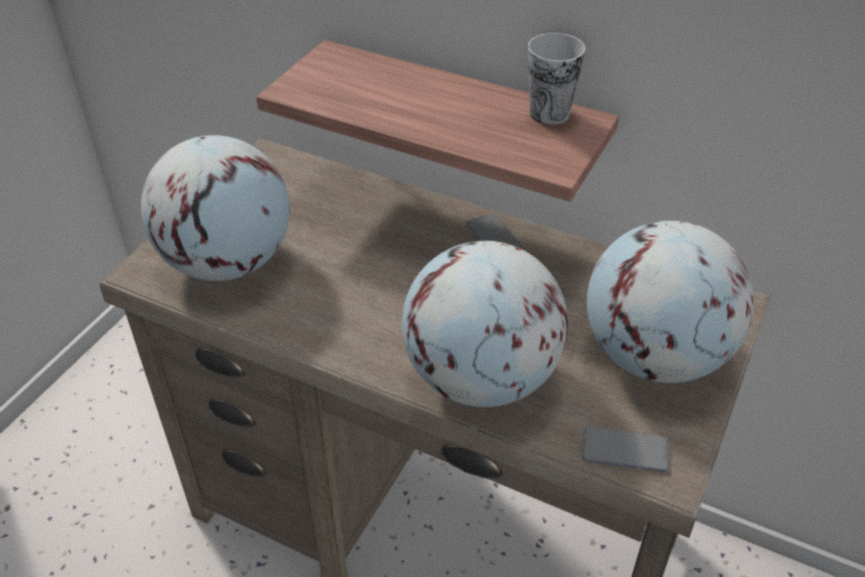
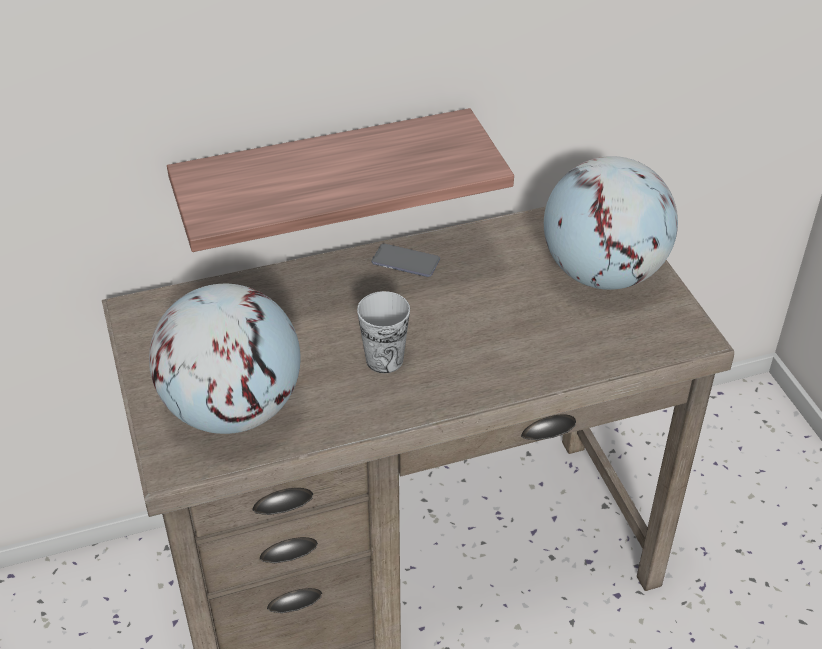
camera: 45 degrees left, 0 degrees up
(481, 378) = (524, 359): globe -> none
(549, 113) = (426, 131): cup -> cup (384, 360)
(625, 450) = (657, 341): phone -> none

